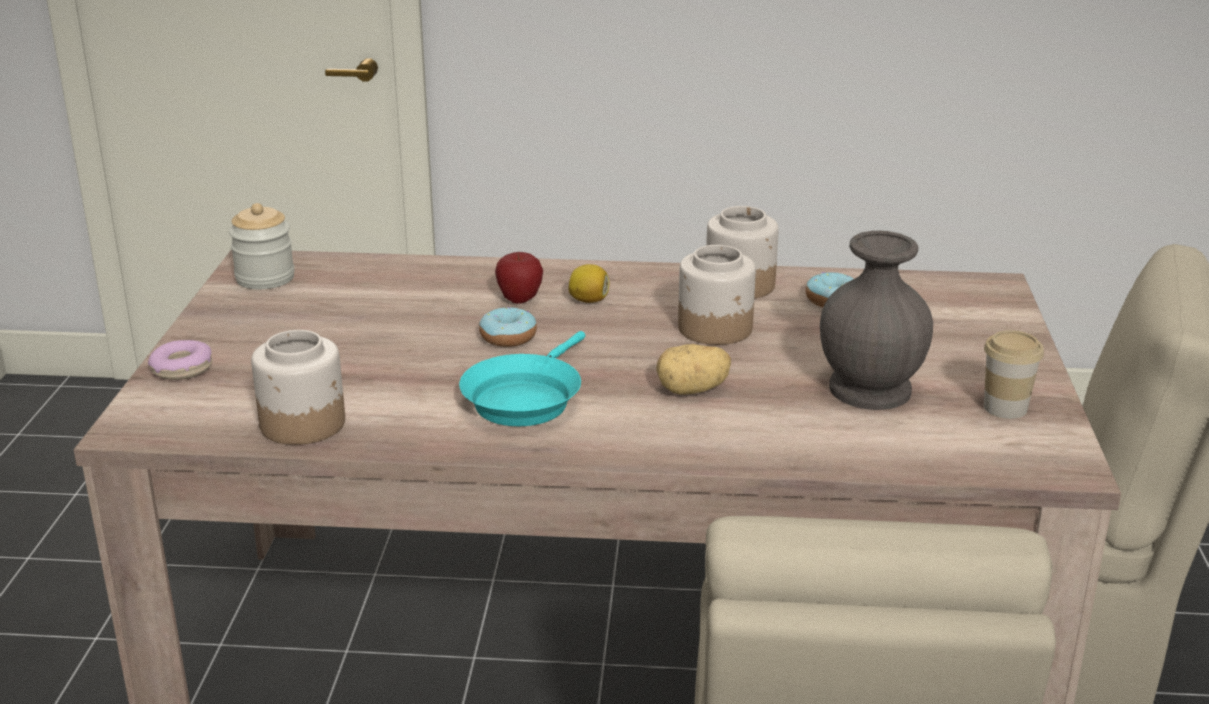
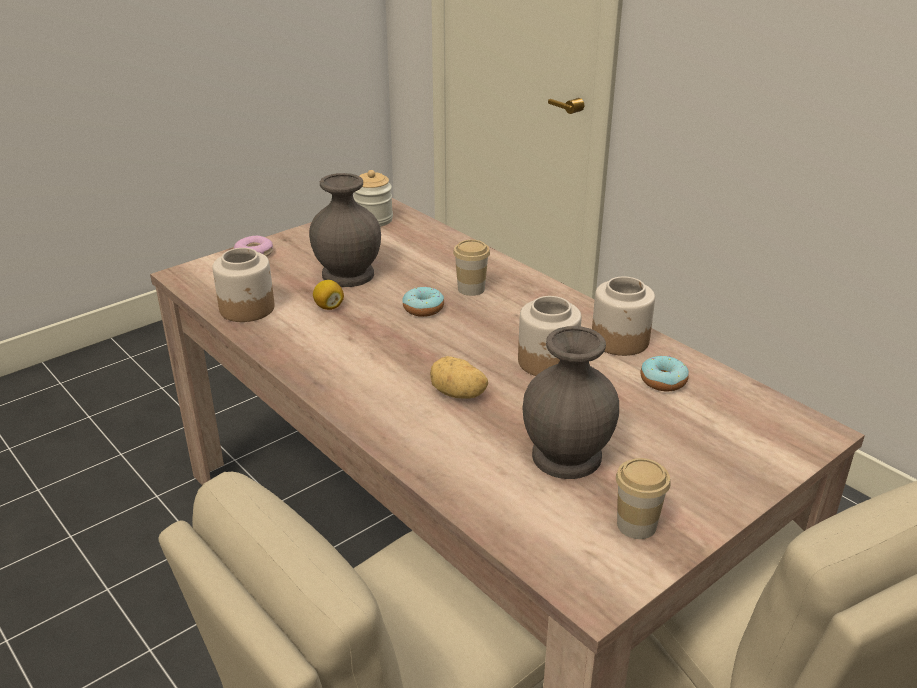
camera: 45 degrees right, 5 degrees up
(356, 342) = (349, 275): none -> grey vase
(520, 300) = (471, 289): apple -> cup
(525, 398) = (364, 350): turquoise frying pan -> none
(589, 300) = (508, 307): lemon -> lemon (329, 307)

